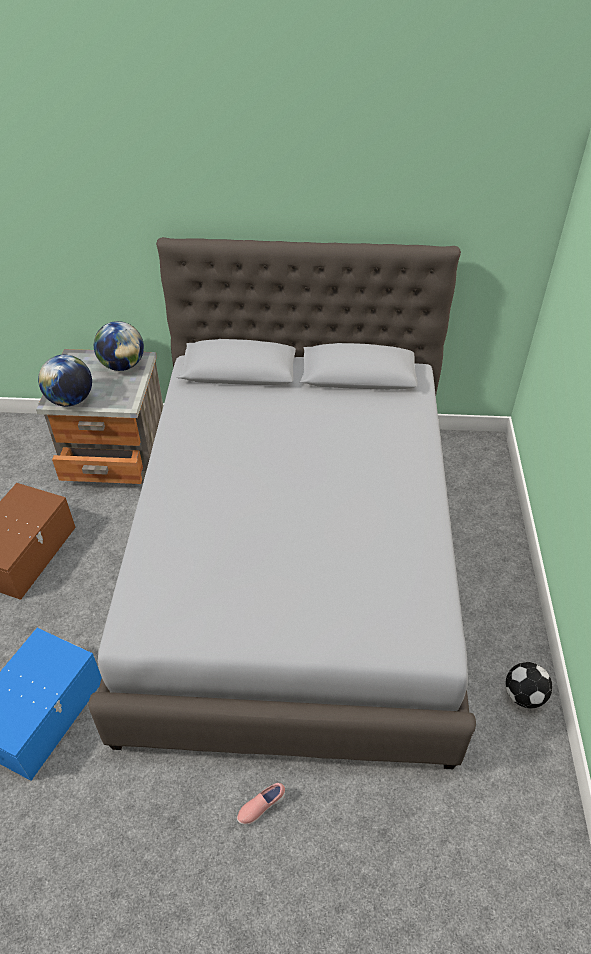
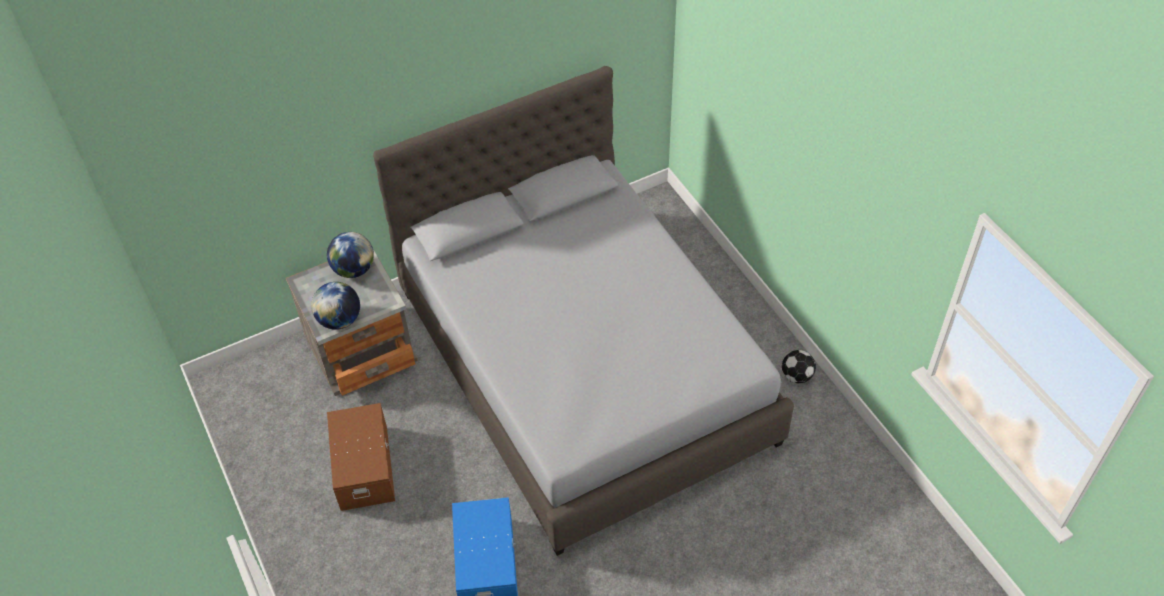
camera: 30 degrees left, 5 degrees up
(261, 807) = (681, 532): pink shoe -> none

